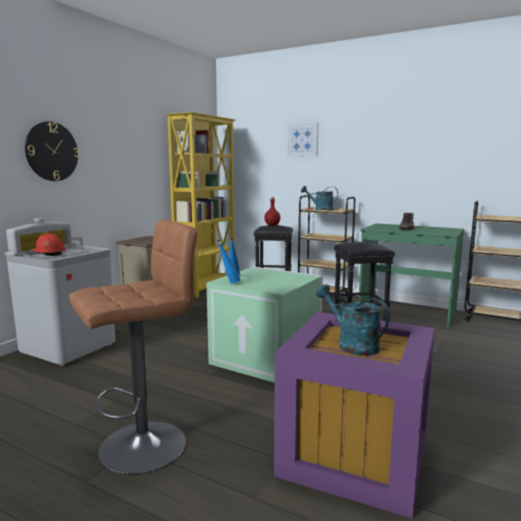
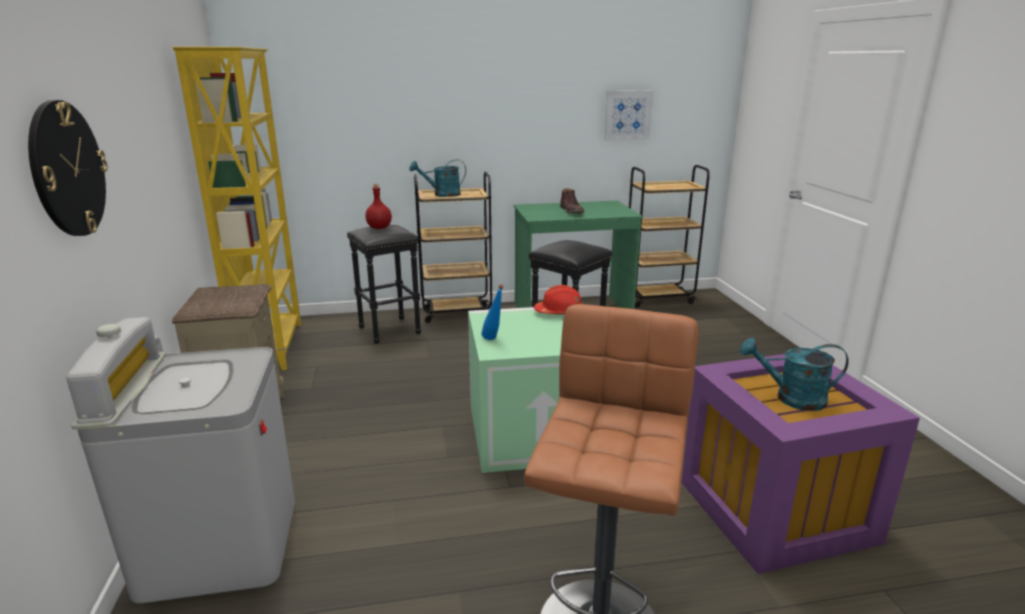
camera: 40 degrees left, 10 degrees up
(49, 254) = (178, 395): red hard hat -> red hard hat (559, 312)
(229, 283) = (511, 353): blue bottle -> none
(302, 139) = (392, 86): picture -> picture (627, 115)

